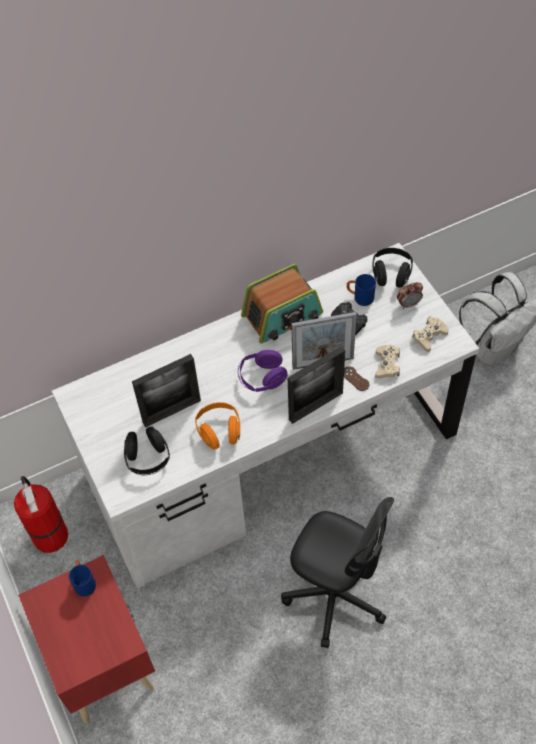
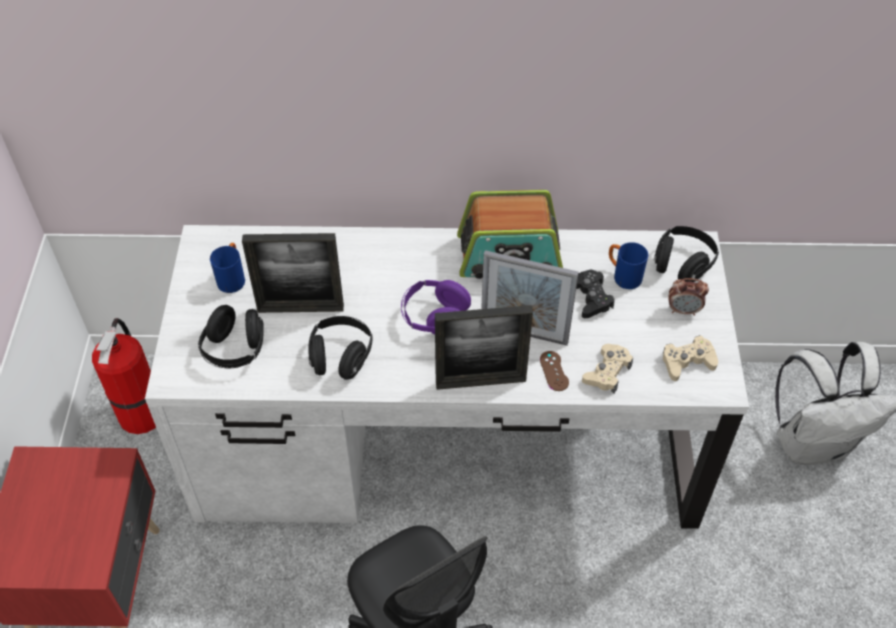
camera: 25 degrees right, 5 degrees down
(84, 582) = (93, 469): blue mug -> blue mug (232, 278)
(219, 431) = (341, 357): orange headphones -> black headphones

